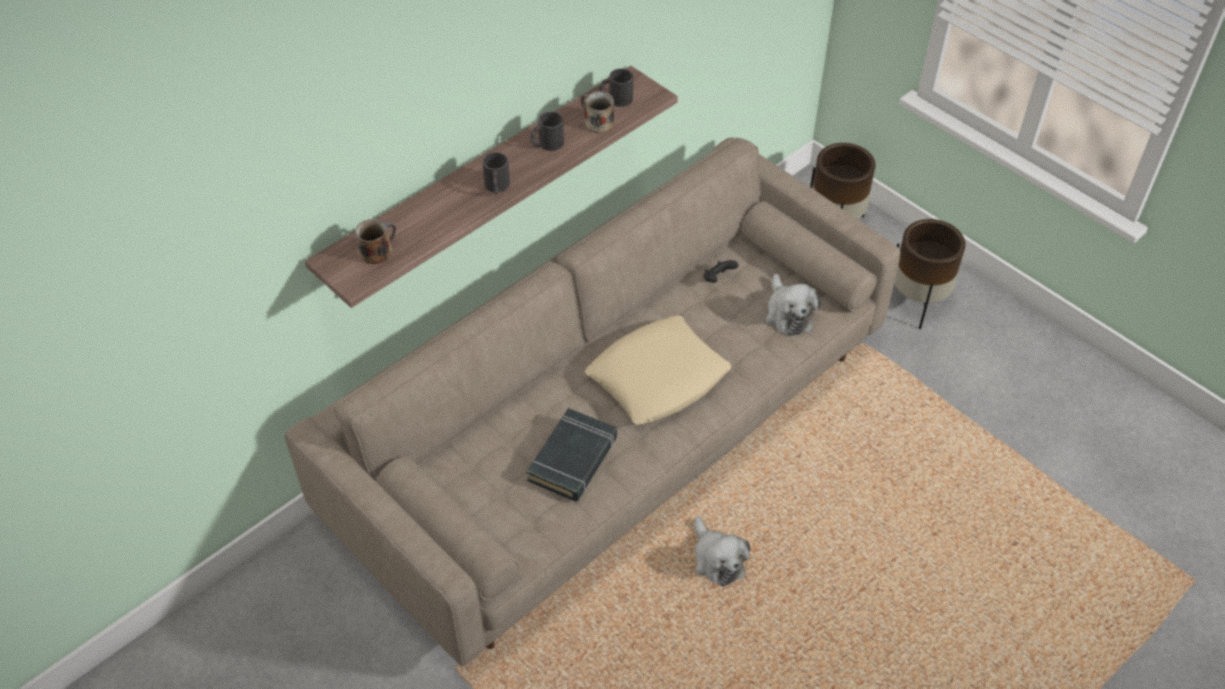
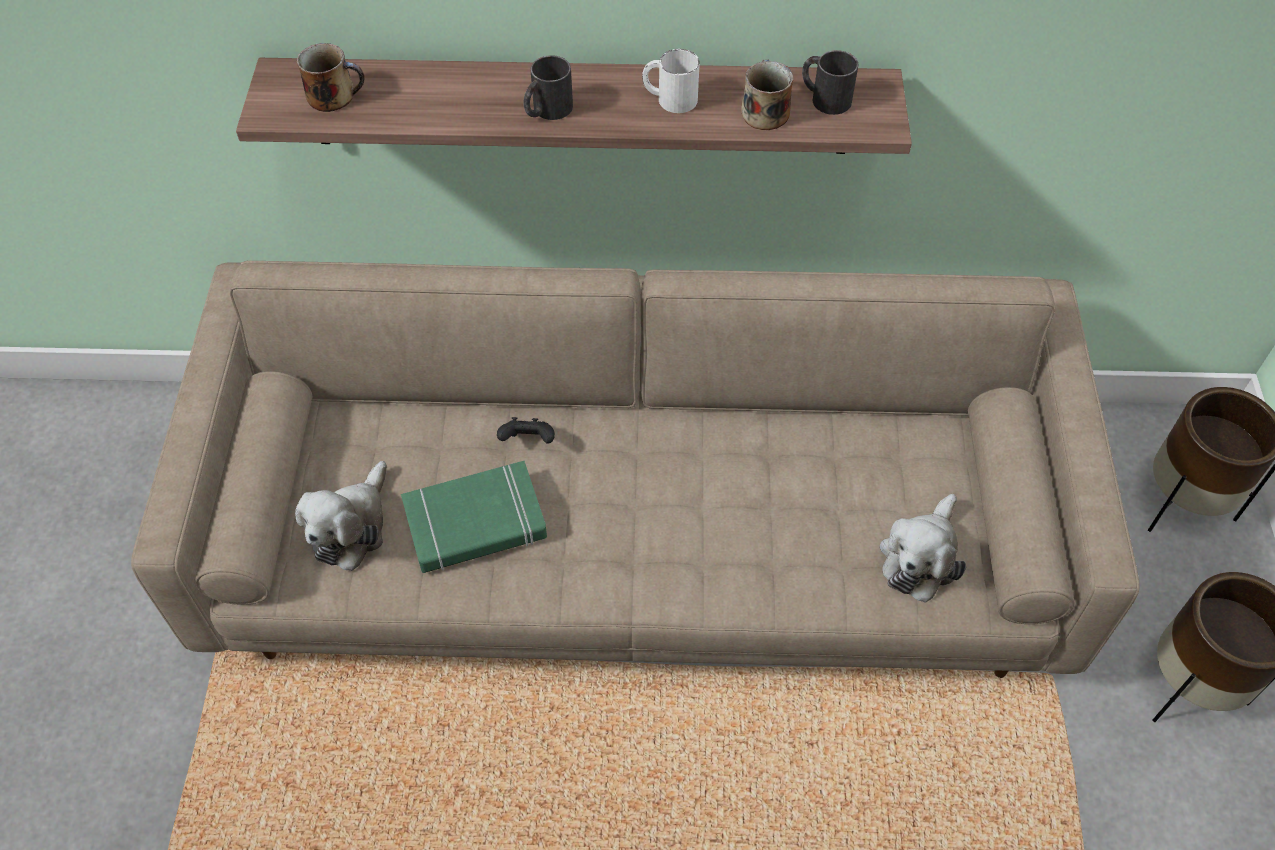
camera: 45 degrees right, 5 degrees up
(546, 144) = (669, 98): black mug -> white mug
(573, 459) = (475, 523): black book -> green book
(658, 377) = (674, 508): beige pillow -> none
(717, 559) = (582, 778): plush toy -> plush toy (351, 527)
(718, 279) = (881, 448): black game controller -> black game controller (528, 441)

